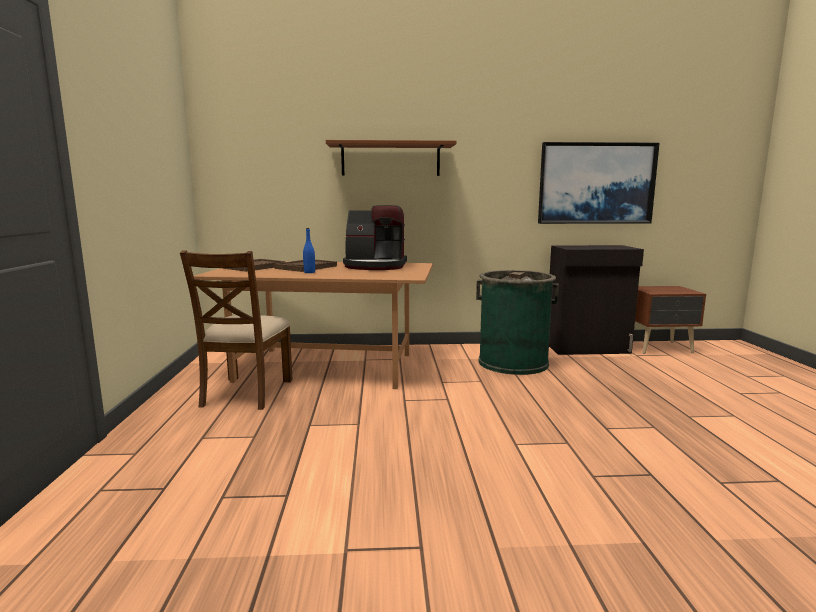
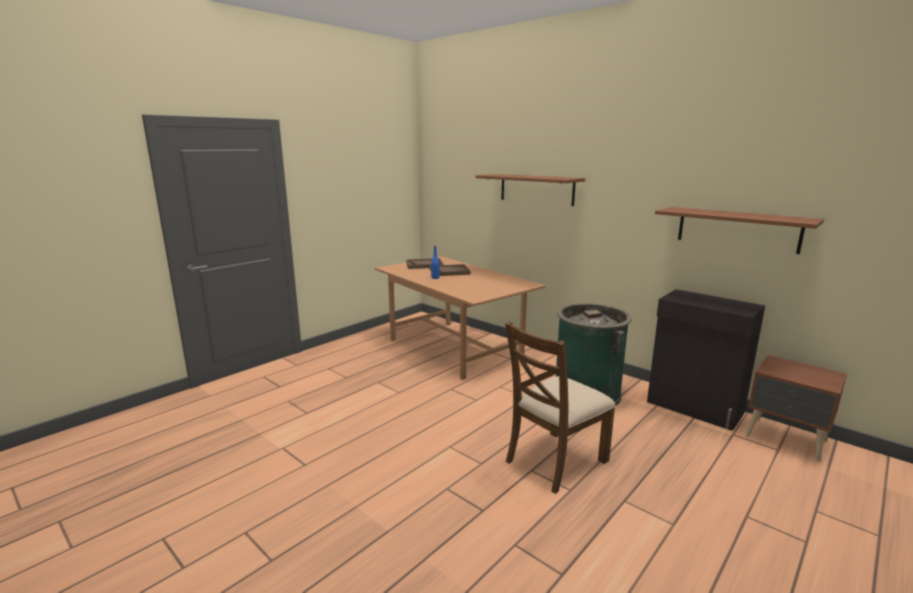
camera: 45 degrees right, 5 degrees up
(246, 393) = (386, 350): brown chair -> brown chair (555, 460)
(375, 266) = (492, 280): coffee machine -> none
(596, 183) = (737, 229): picture -> brown shelf

